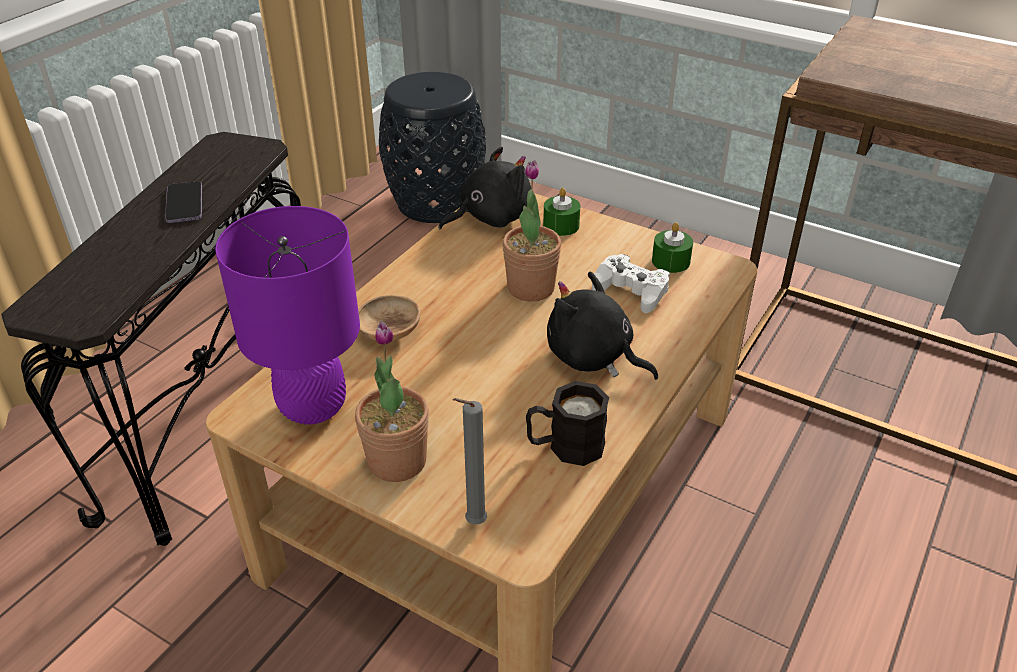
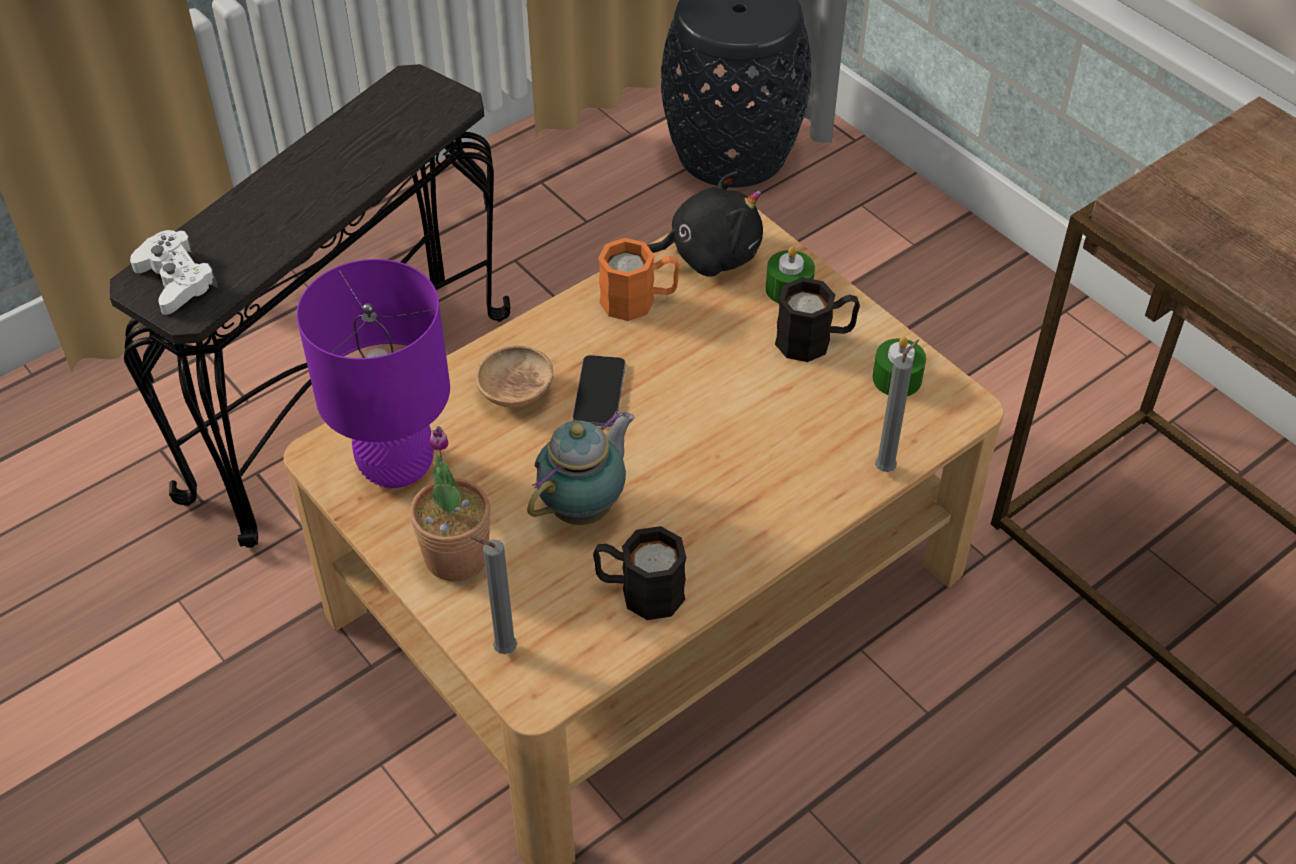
camera: 20 degrees right, 10 degrees up
(184, 204) = (337, 171): phone -> phone (599, 393)
(455, 255) = (639, 300): none -> orange mug
(487, 397) = (585, 507): none -> teapot
(531, 288) = (705, 373): potted plant -> none
(593, 358) = (728, 489): black plush toy -> none
(598, 251) = (815, 340): none -> black mug
(631, 290) = (823, 408): white game controller -> white game controller (176, 280)
(700, 316) = (887, 467): none -> grey candle

